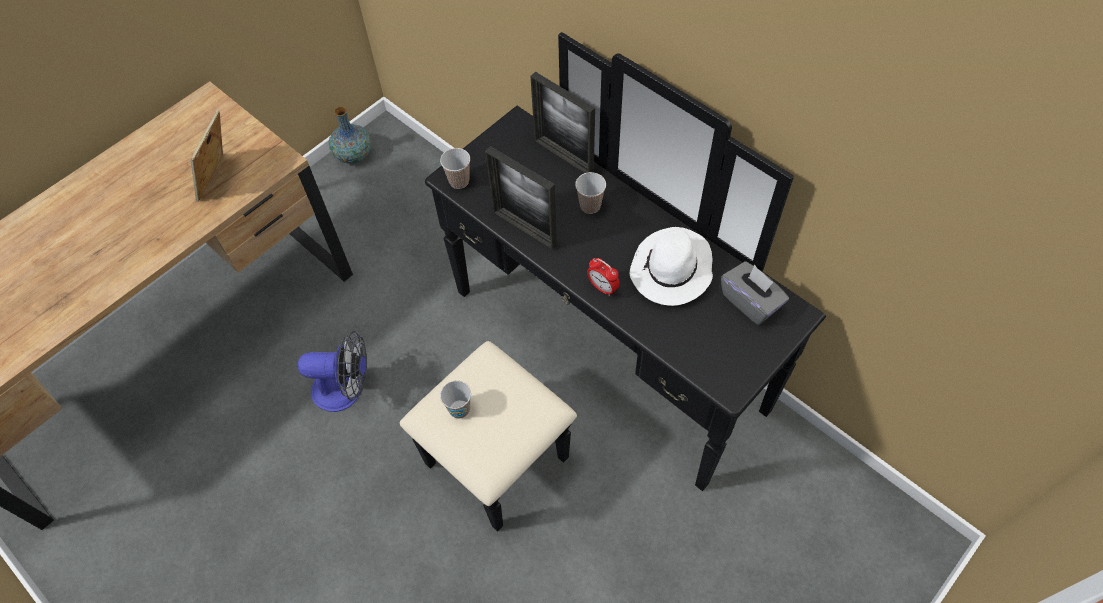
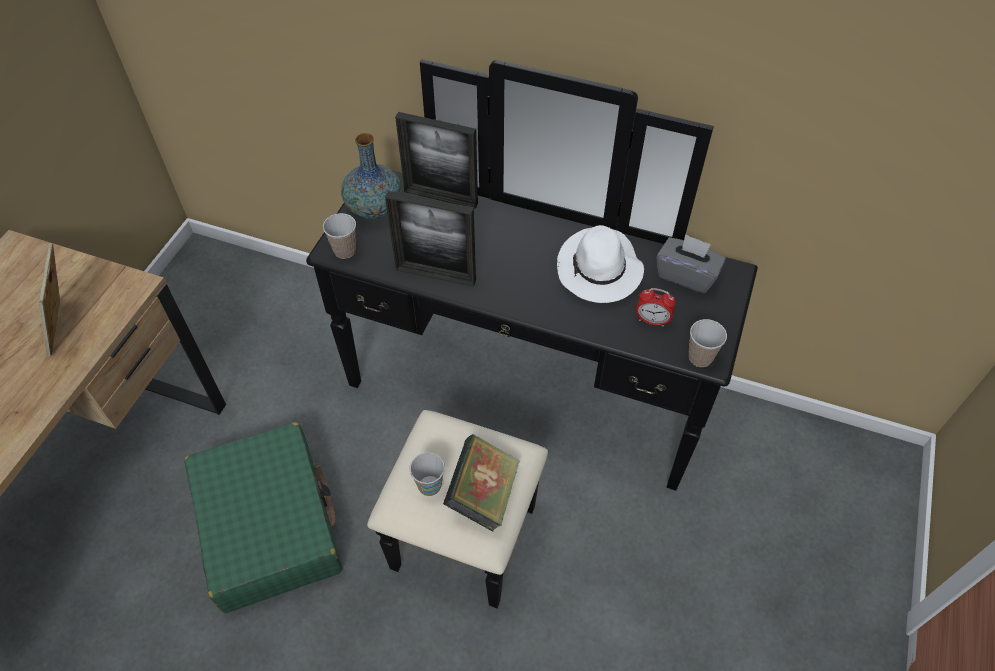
camera: 25 degrees left, 5 degrees down
(346, 390) = (269, 525): fan -> green suitcase
(354, 155) = (176, 285): vase -> vase (374, 209)
(500, 432) = (483, 494): none -> book
(590, 206) = (490, 235): cup -> cup (700, 357)
(602, 287) = (542, 306): alarm clock -> alarm clock (652, 321)

